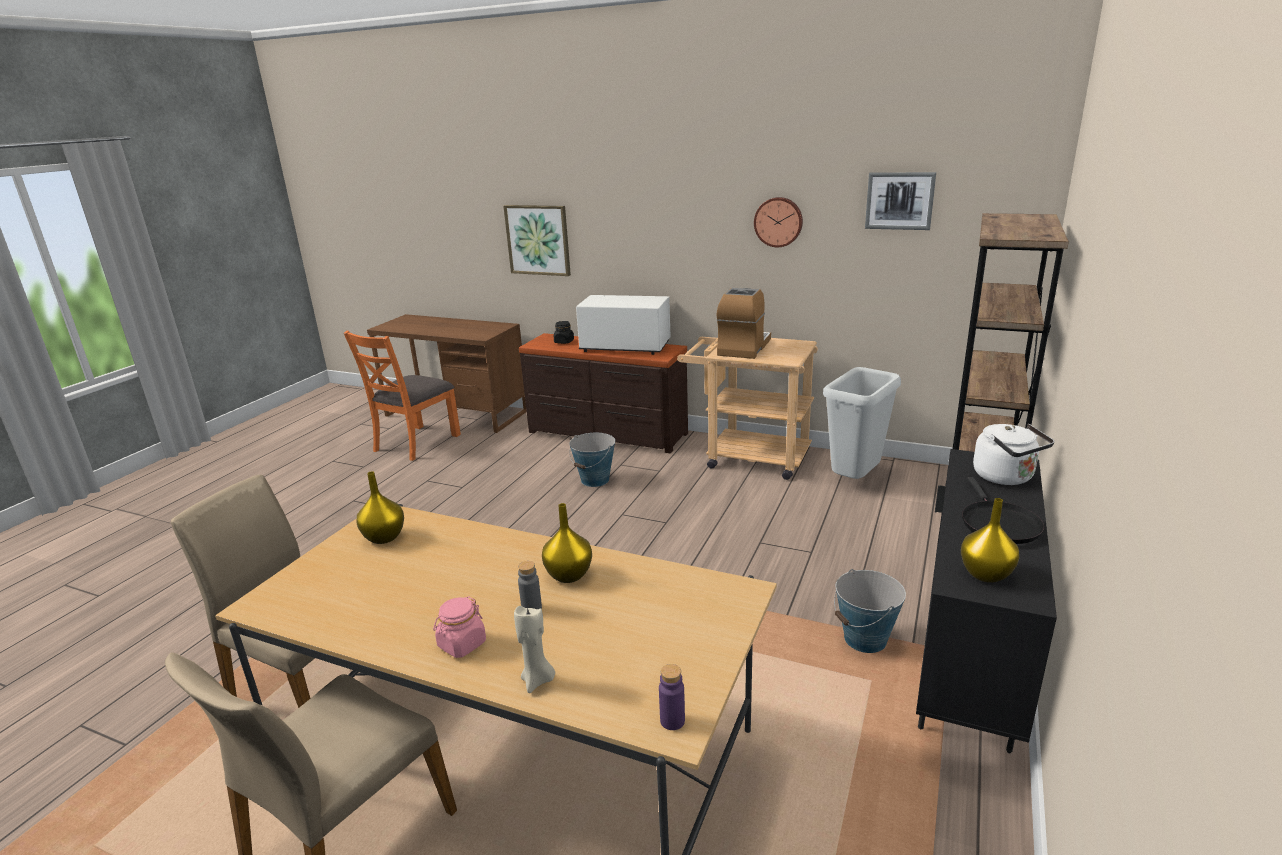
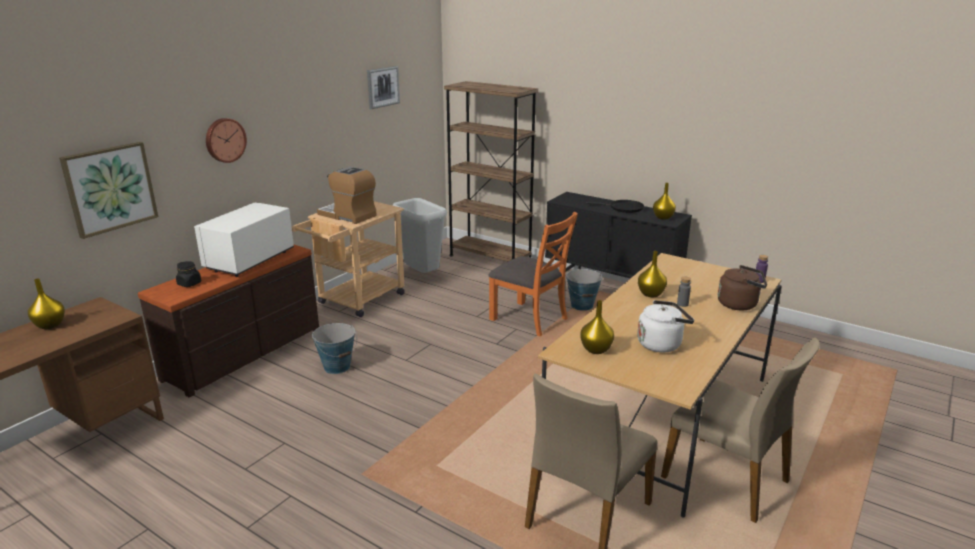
camera: 80 degrees left, 0 degrees up
(416, 443) = (119, 483): orange chair -> orange chair (529, 319)
(462, 644) = (715, 321): pink jar -> none
(468, 325) = (50, 325): none -> yellow vase
(538, 680) = (740, 304): beige candle -> brown kettle
(778, 222) = (323, 116): wall clock -> wall clock (224, 140)
(1006, 477) = (582, 199): white kettle -> white kettle (661, 344)

